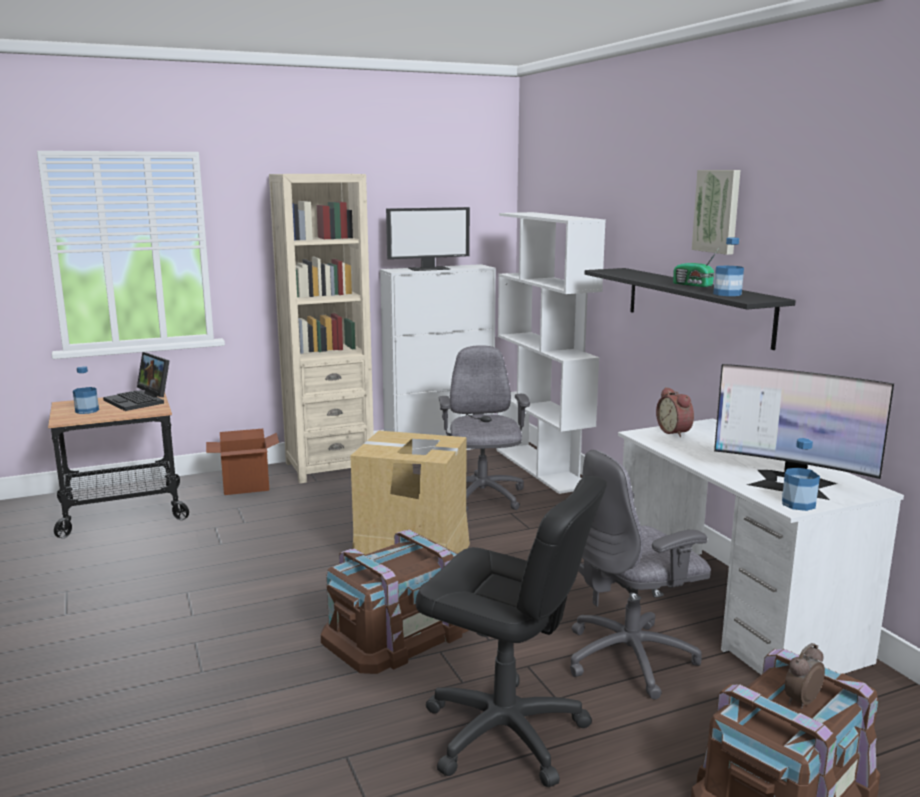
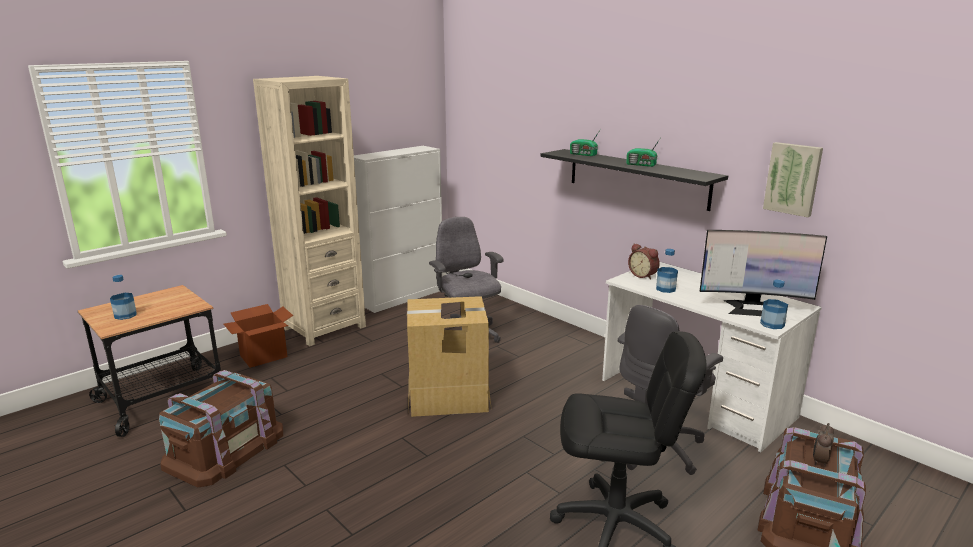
camera: 20 degrees left, 5 degrees up
(140, 401) = (169, 298): laptop -> none
(397, 631) = (483, 462): brown storage box -> brown storage box (225, 448)
(429, 268) = (389, 153): monitor -> none
(543, 468) = (493, 304): white bookcase -> none
(637, 273) = (583, 154): none -> radio
(718, 211) = (656, 109): picture -> picture (793, 179)
(727, 294) = (679, 173): bottle -> bottle (665, 289)

